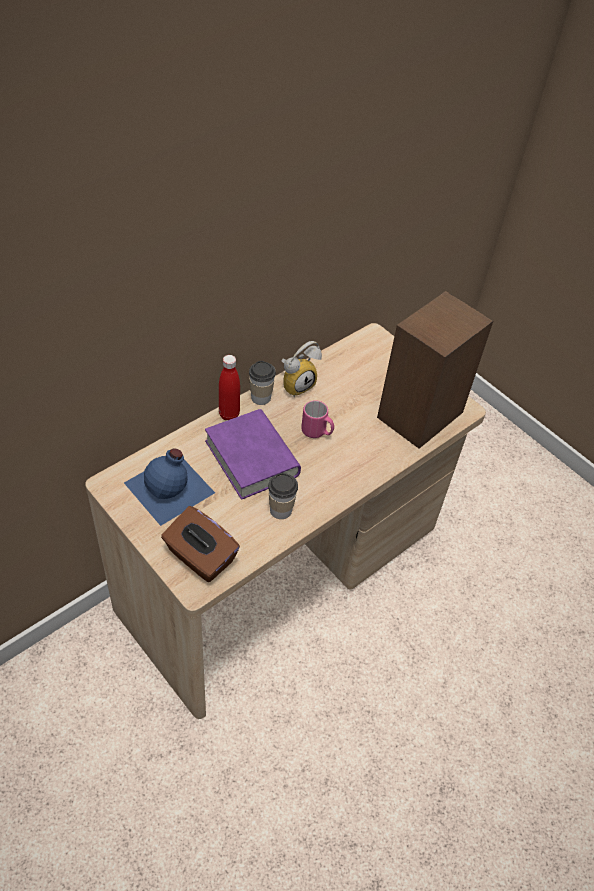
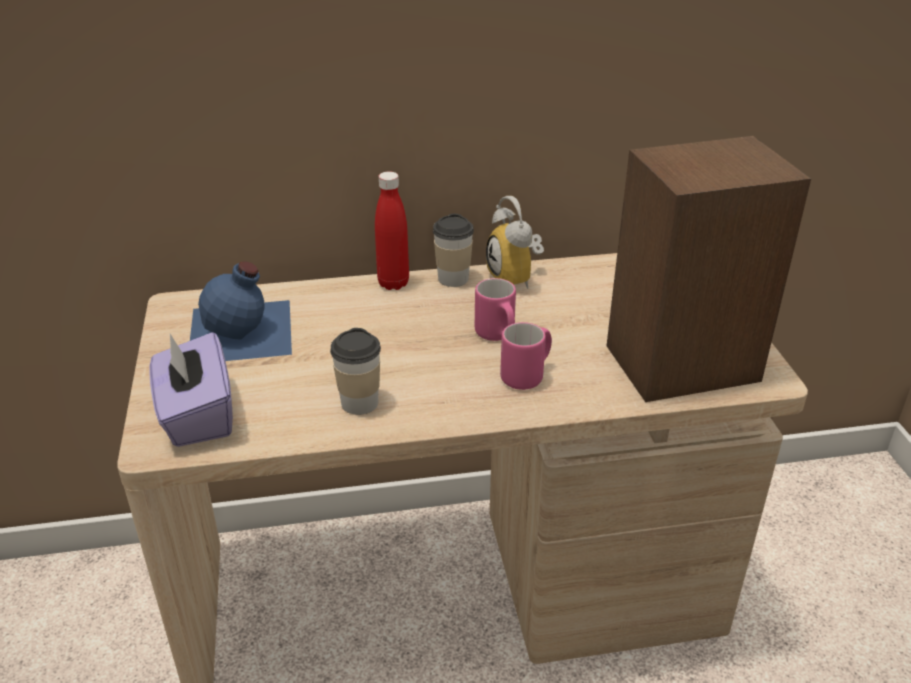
camera: 35 degrees right, 15 degrees down
(200, 557) = (197, 416): brown tissue box -> purple tissue box
(252, 458) = (377, 335): purple book -> none
(297, 384) = (517, 278): alarm clock -> alarm clock turned 75 degrees clockwise
(352, 454) = (527, 375): none -> pink mug

